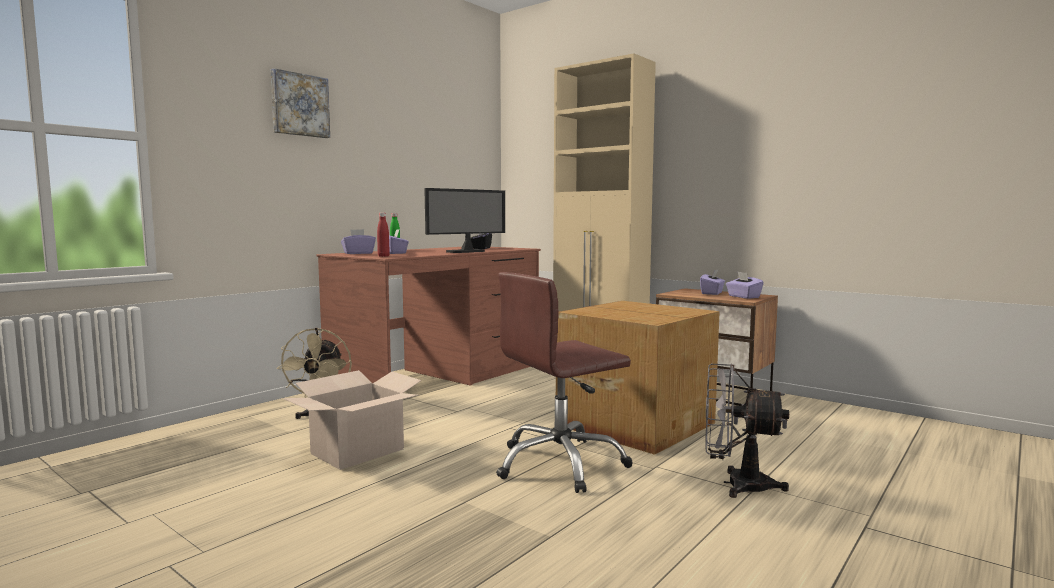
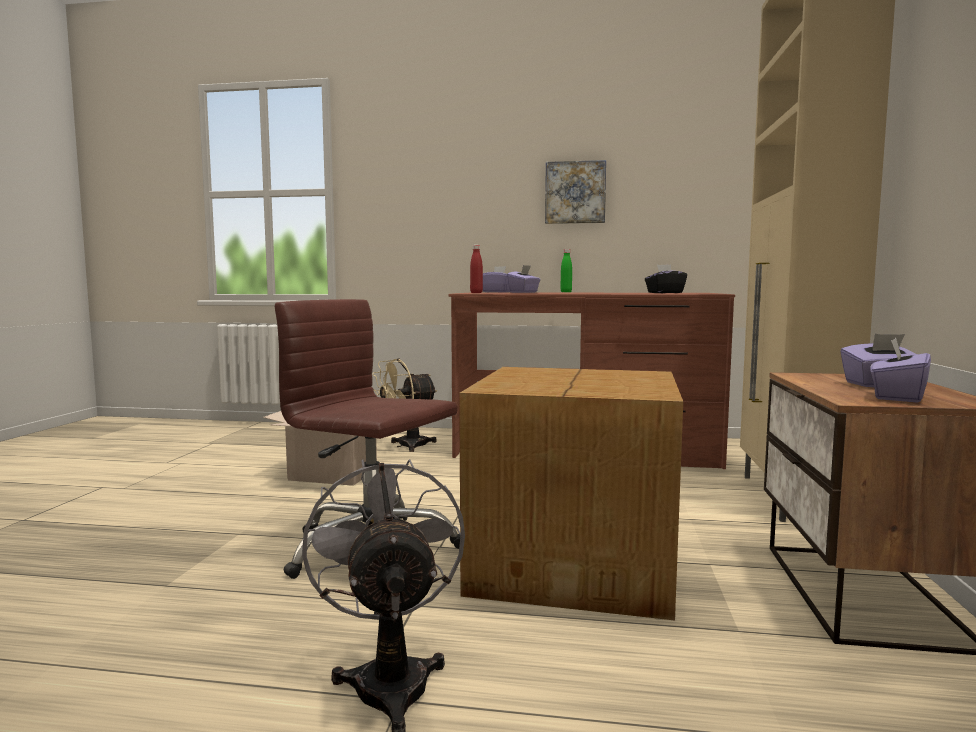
camera: 60 degrees right, 0 degrees up
(299, 105) = (464, 143): picture -> picture (575, 193)
(467, 252) = (595, 293): monitor -> none

